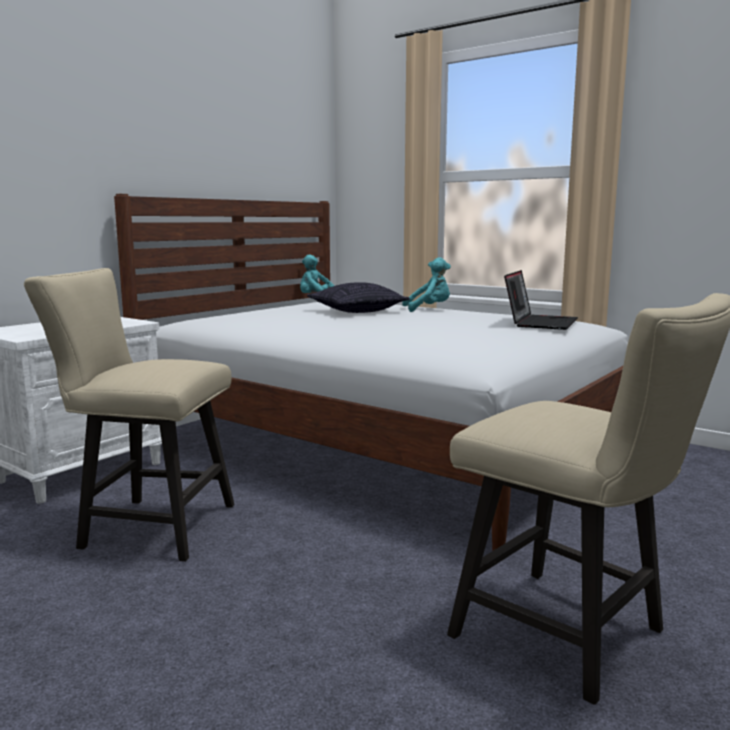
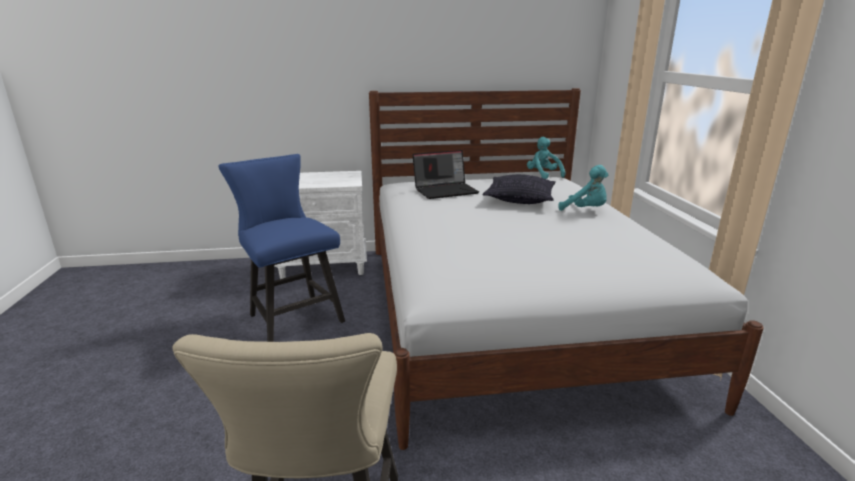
camera: 45 degrees right, 10 degrees up
(148, 526) = (292, 316): beige chair -> blue chair
(540, 323) = (627, 259): laptop -> laptop (446, 190)

